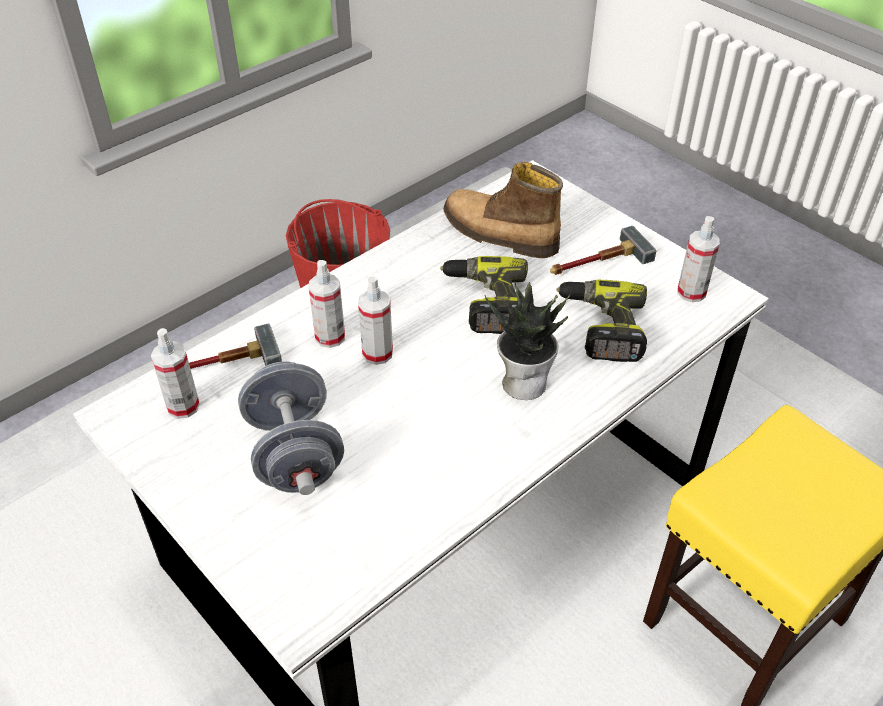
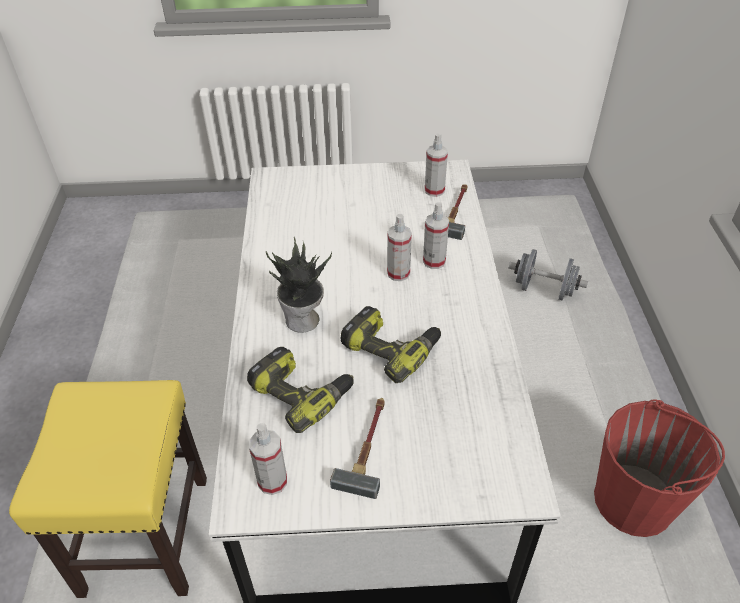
camera: 130 degrees right, 0 degrees up
(295, 454) = (358, 211): grey dumbbell -> grey dumbbell (544, 289)
(498, 235) = (461, 406): boot -> none

